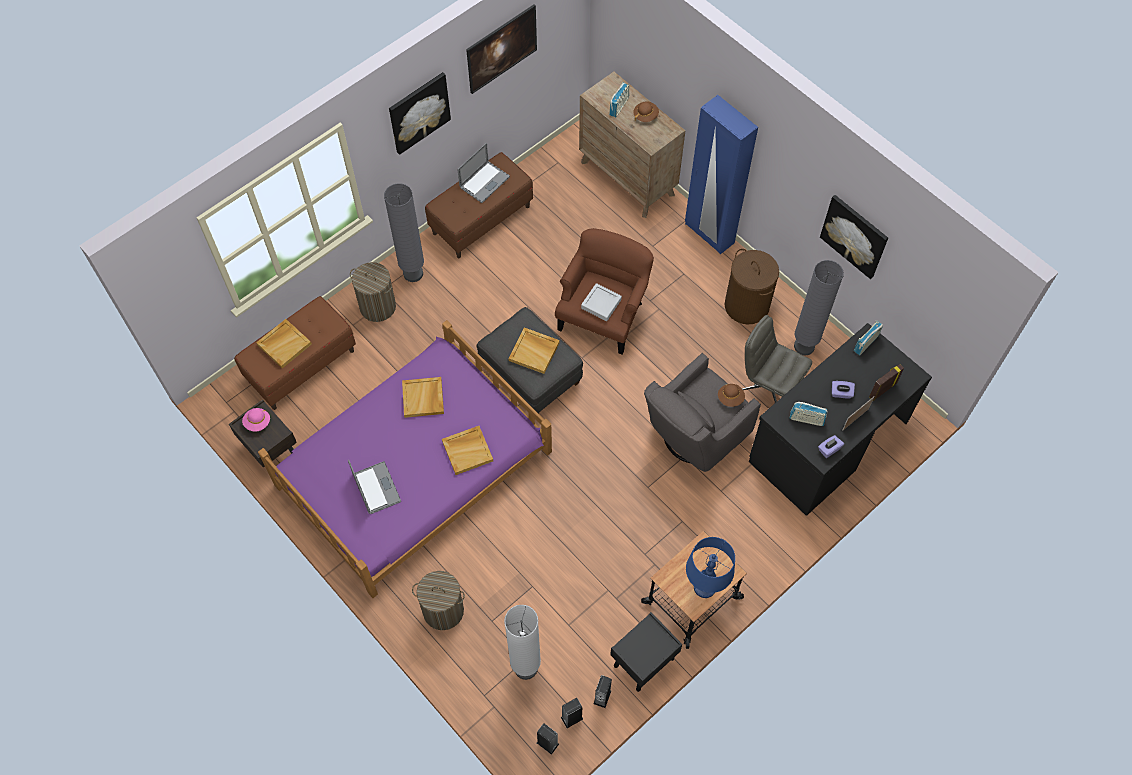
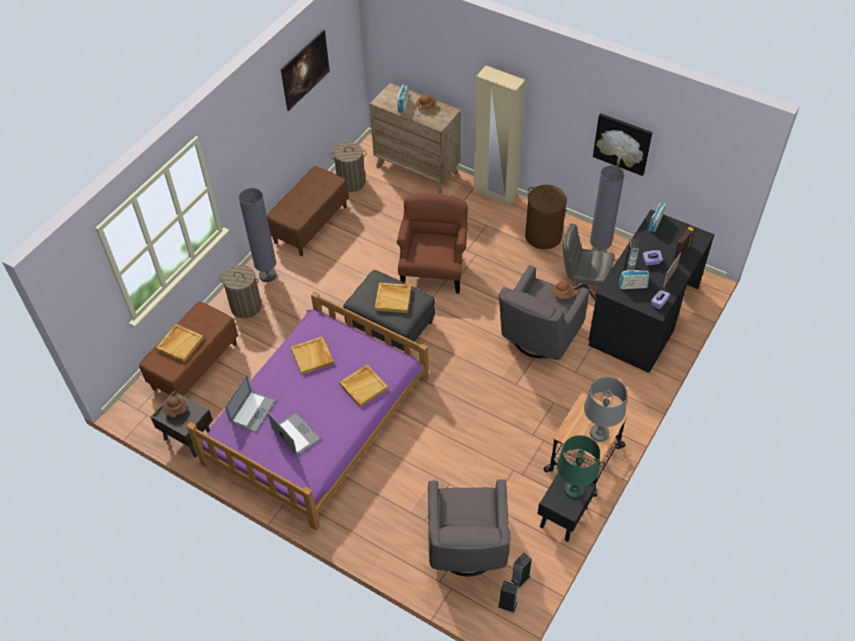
camera: 15 degrees left, 10 degrees down
(257, 422) = (175, 409): pink hat -> brown hat
(419, 112) = (252, 127): picture -> none
(443, 610) = (380, 523): laundry basket -> laundry basket (351, 182)
(484, 182) = (309, 189): laptop -> laptop (253, 411)
(525, 668) = (467, 549): white floor lamp -> grey armchair
(601, 304) = (434, 253): grey tray -> none
(602, 697) = (539, 554): speaker -> speaker (629, 269)
(656, 642) = (573, 489): none -> green table lamp
(704, 587) = (599, 433): blue table lamp -> grey table lamp
(709, 234) = (495, 193): blue wardrobe -> beige wardrobe

